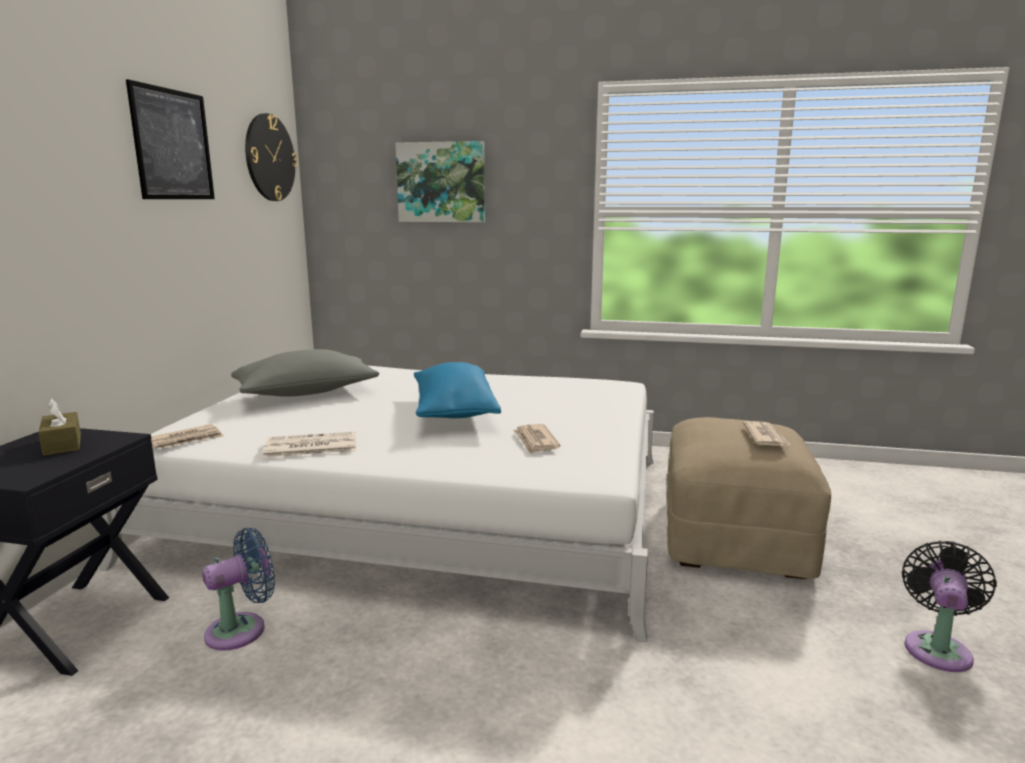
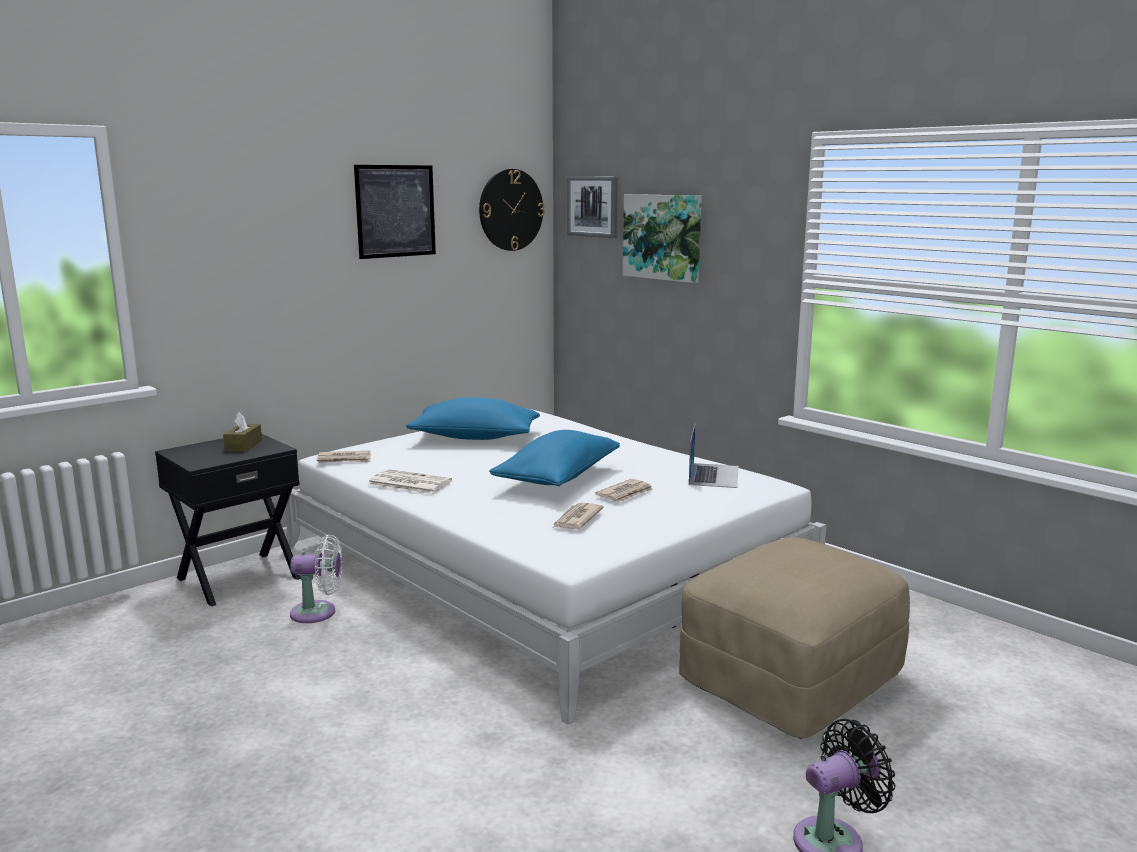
camera: 35 degrees right, 0 degrees up
(242, 629) = (318, 613): blue fan -> white fan
(307, 393) = (474, 438): grey pillow -> blue pillow
(353, 156) = (593, 206): none -> picture
(567, 385) = (714, 475): none -> laptop
(765, 437) = (808, 570): newspaper -> newspaper (626, 493)

